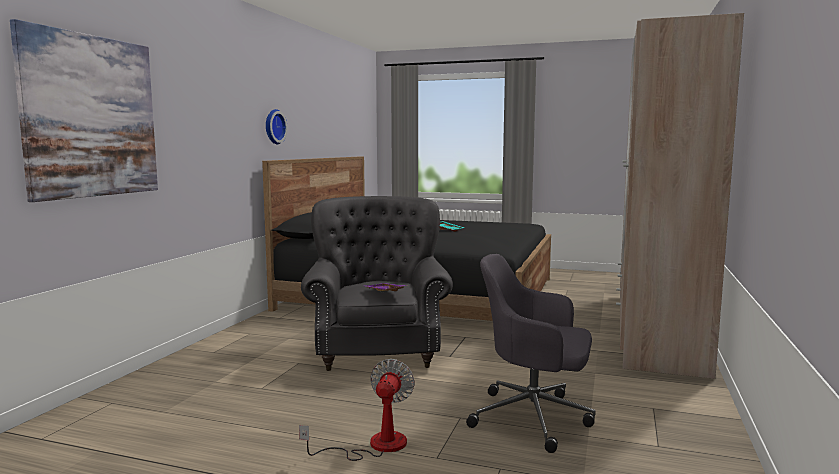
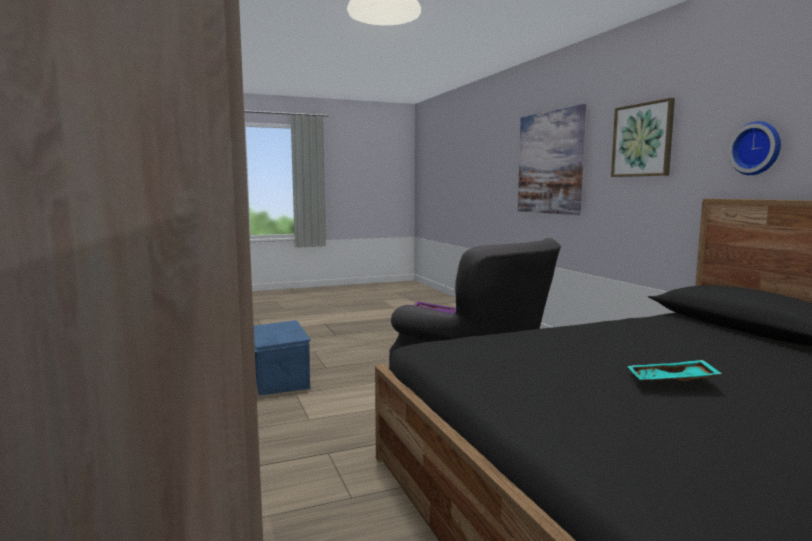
camera: 140 degrees right, 0 degrees up
(210, 107) = (642, 140): none -> picture
(374, 446) = (350, 347): fan -> none
(534, 418) = (278, 378): grey office chair -> blue storage box

